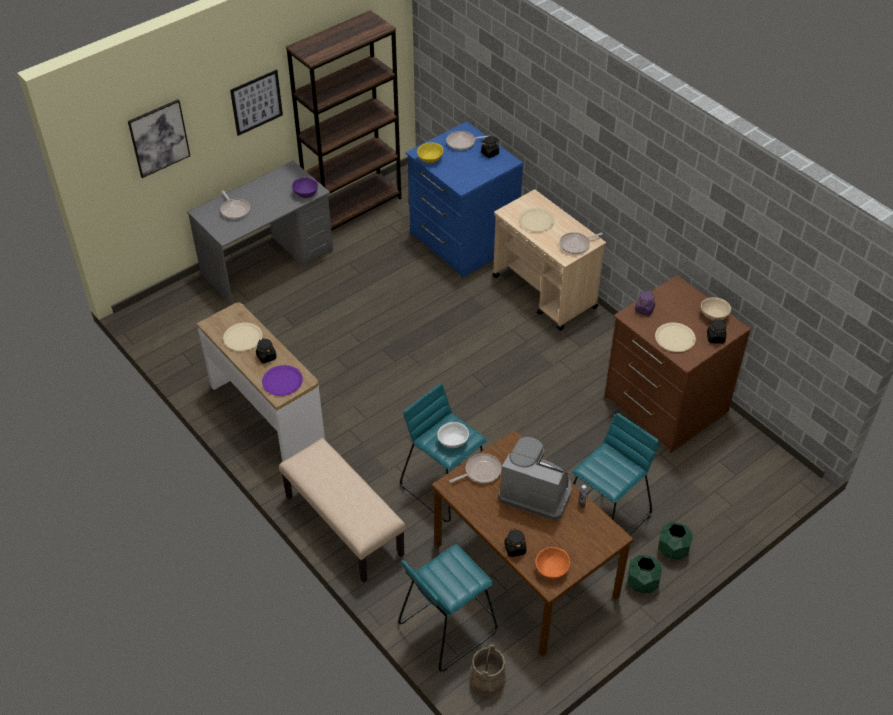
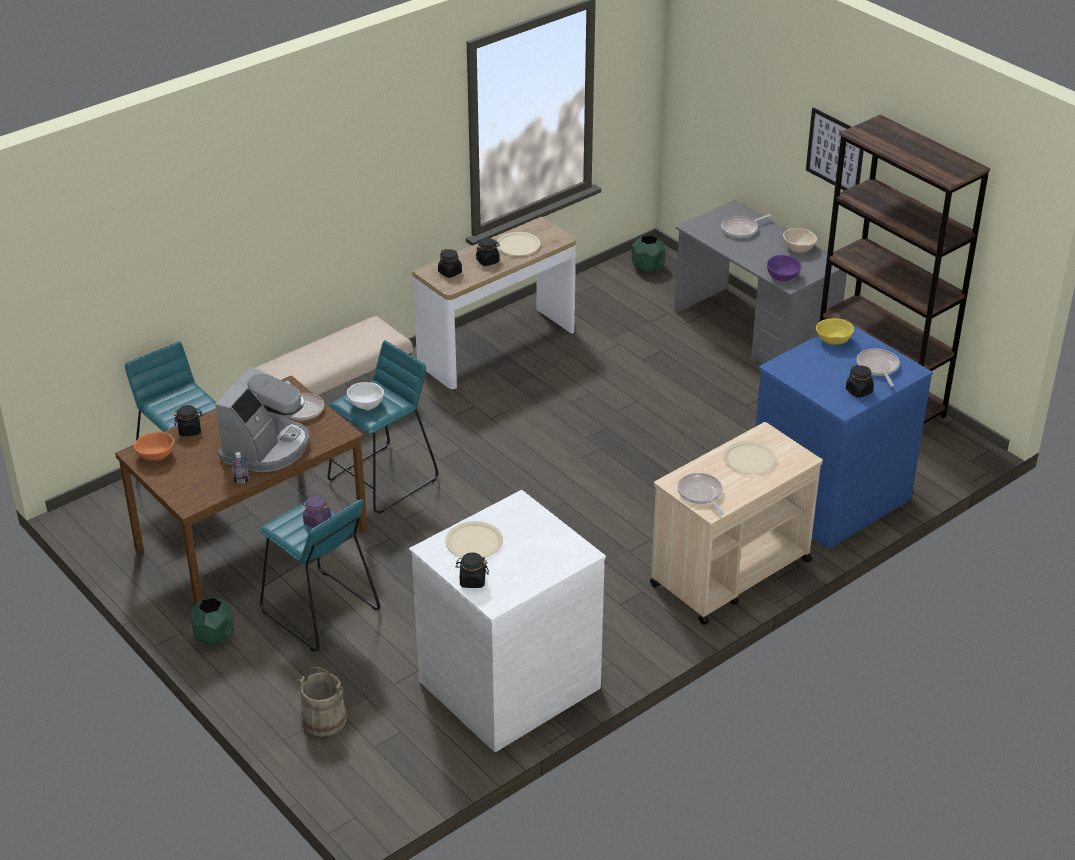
camera: 90 degrees right, 10 degrees down
(159, 138) = (737, 91): picture -> none
(282, 381) = (450, 272): purple plate -> black jar
(487, 680) = (117, 508): beige bucket -> beige bucket (324, 720)
(644, 310) = (530, 517): purple jar -> purple jar (317, 521)
(664, 405) = (508, 683): brown dresser -> white dresser
(672, 550) = (258, 669): green planter -> green planter (647, 268)
(714, 316) = (518, 584): beige bowl -> beige bowl (798, 248)

